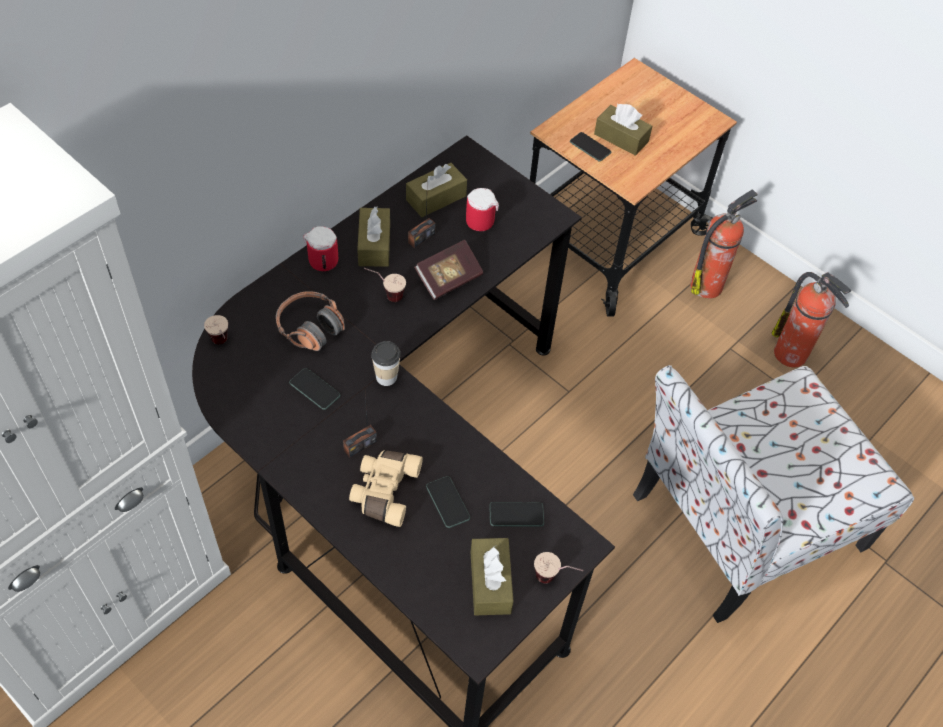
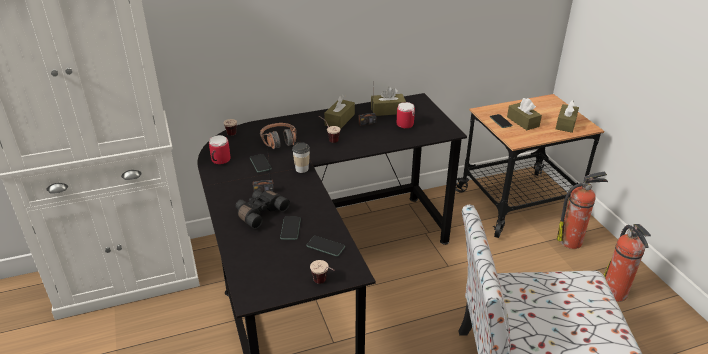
camera: 30 degrees right, 20 degrees down
(322, 264) = (306, 120): mug -> mug (218, 161)
(384, 490) = (259, 213): beige binoculars -> black binoculars
(449, 278) = (369, 141): book -> none
(490, 582) = (284, 271): brown tissue box -> brown tissue box (566, 124)

